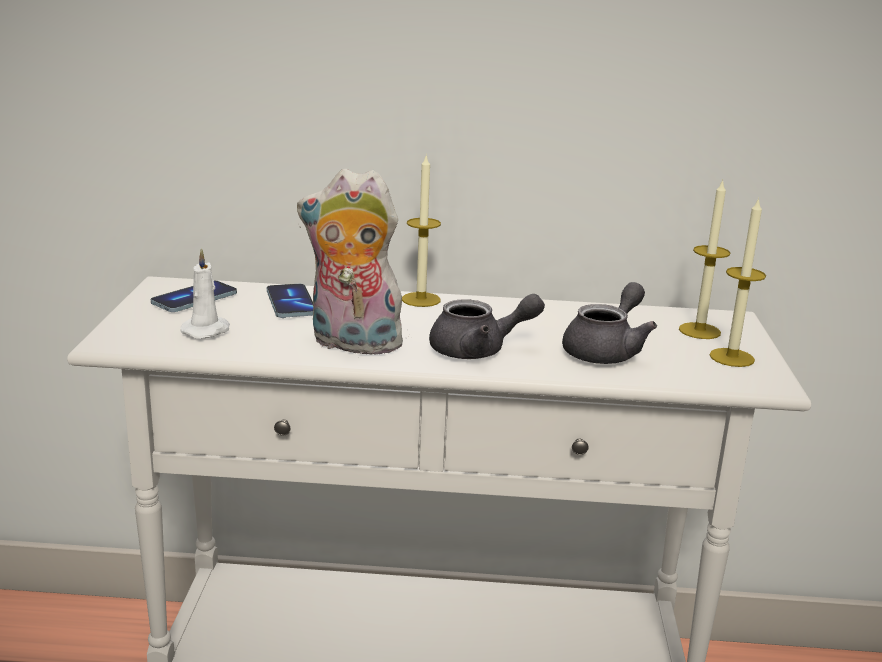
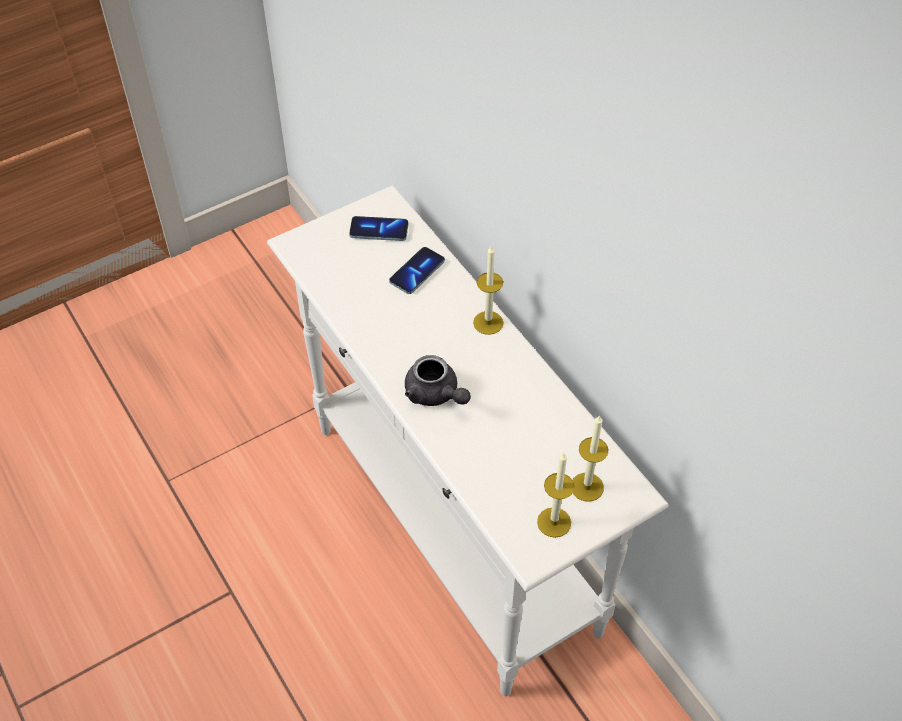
camera: 55 degrees right, 30 degrees up
(207, 330) = (343, 267): white candle -> none
(352, 344) = (386, 336): plush toy -> none
(606, 351) = (498, 454): grey teapot -> none

